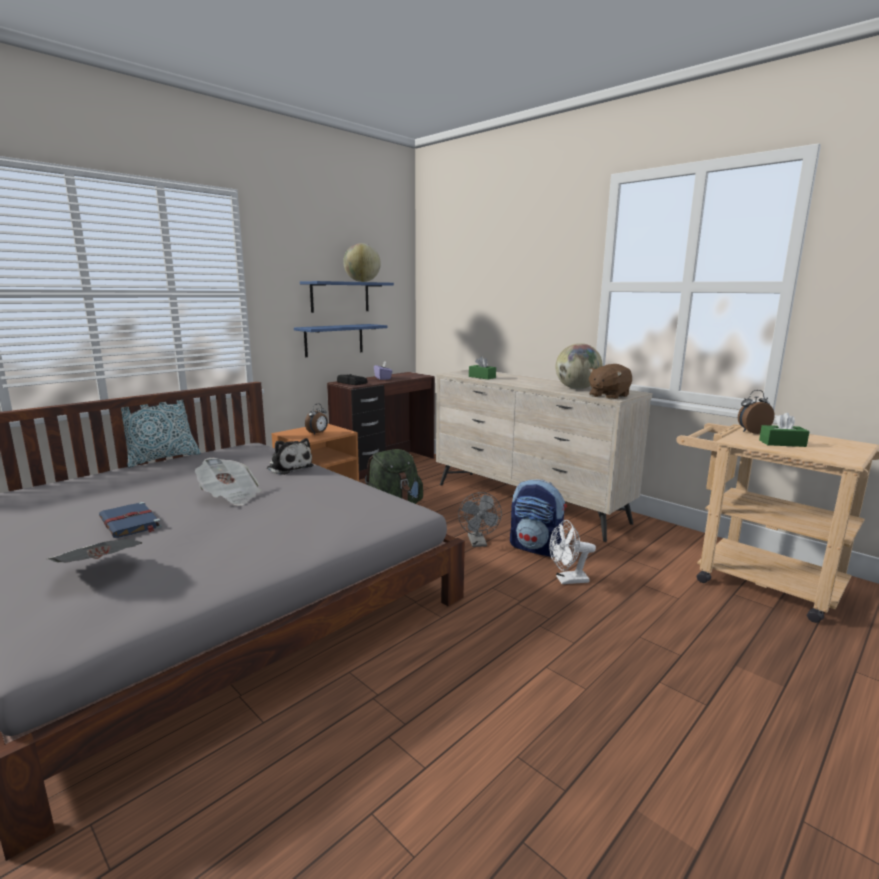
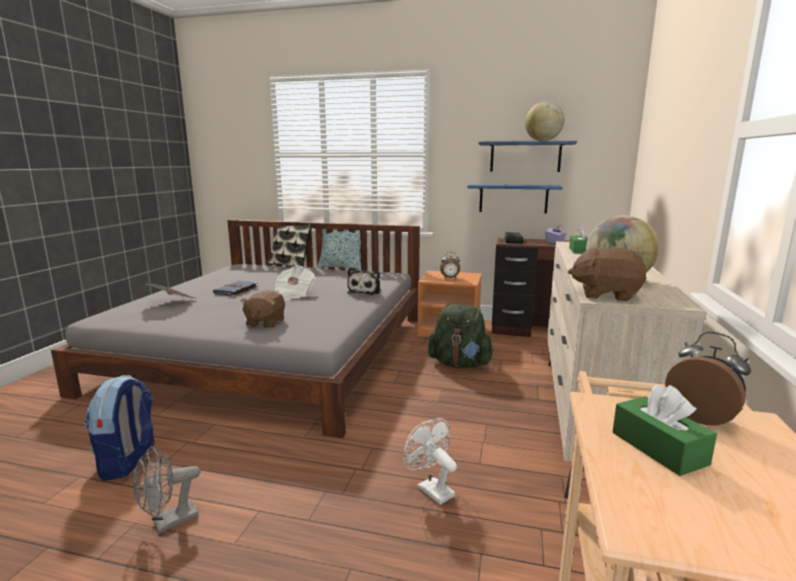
camera: 60 degrees right, 0 degrees up
(72, 477) = (290, 265): none -> pillow
(314, 526) = (265, 323): none -> brown plush toy
(478, 543) = (450, 418): grey fan -> grey fan (169, 523)
(536, 548) = (481, 452): backpack -> backpack (128, 462)

